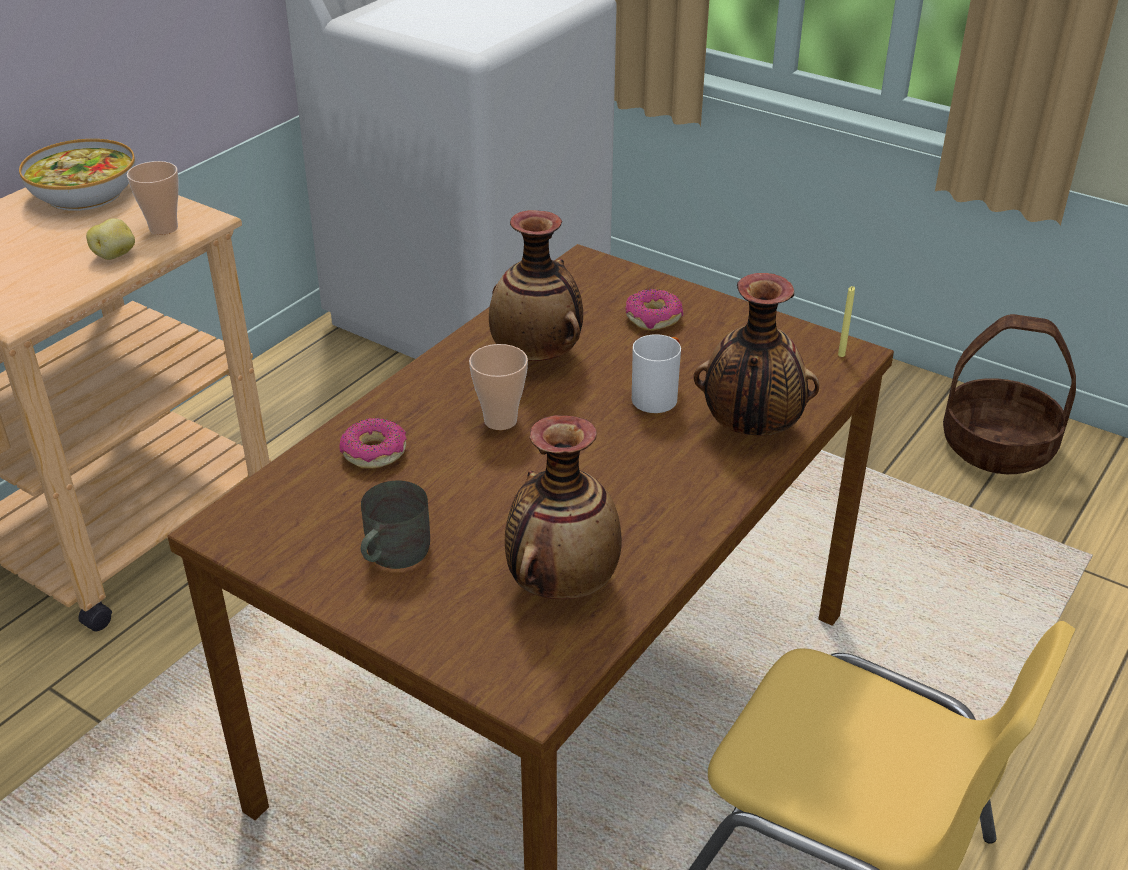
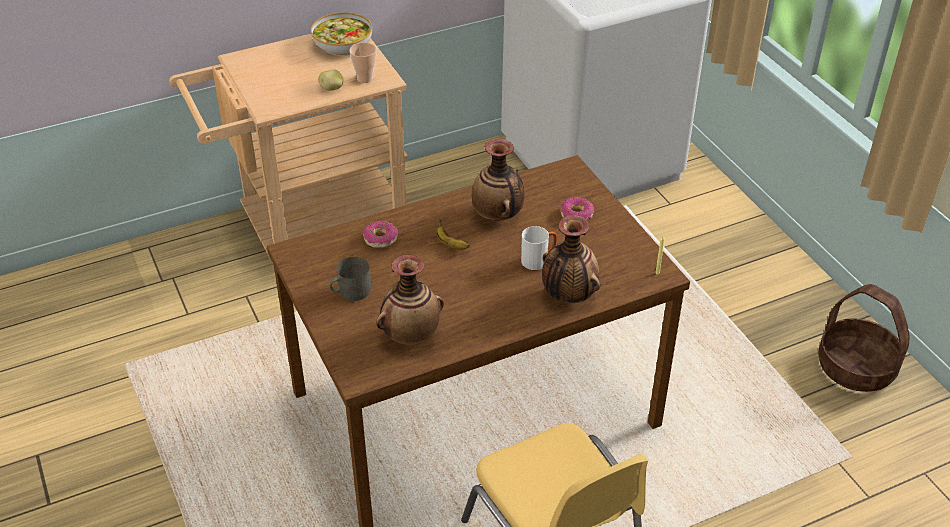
camera: 30 degrees right, 5 degrees up
(500, 420) = (450, 244): cup -> banana

